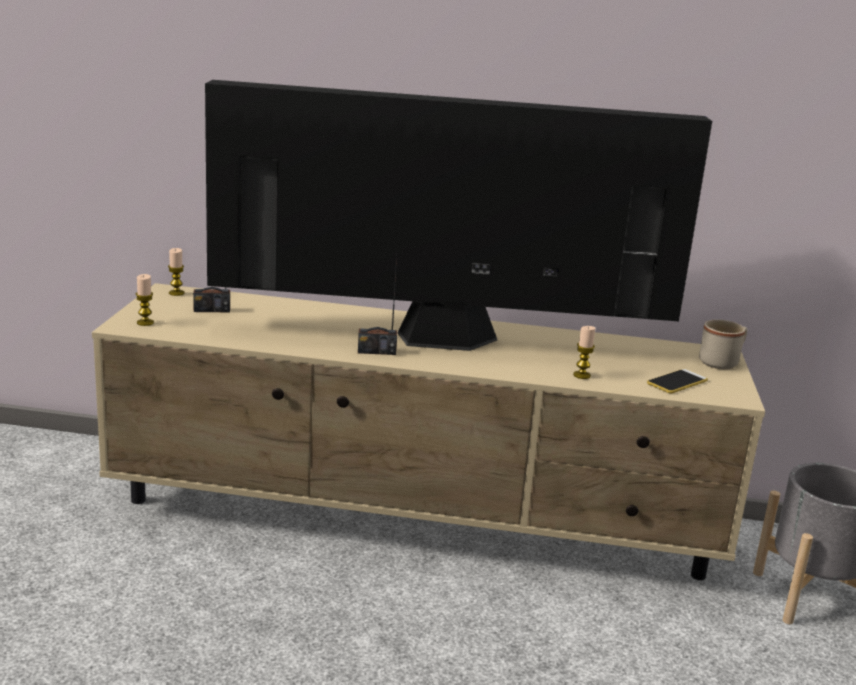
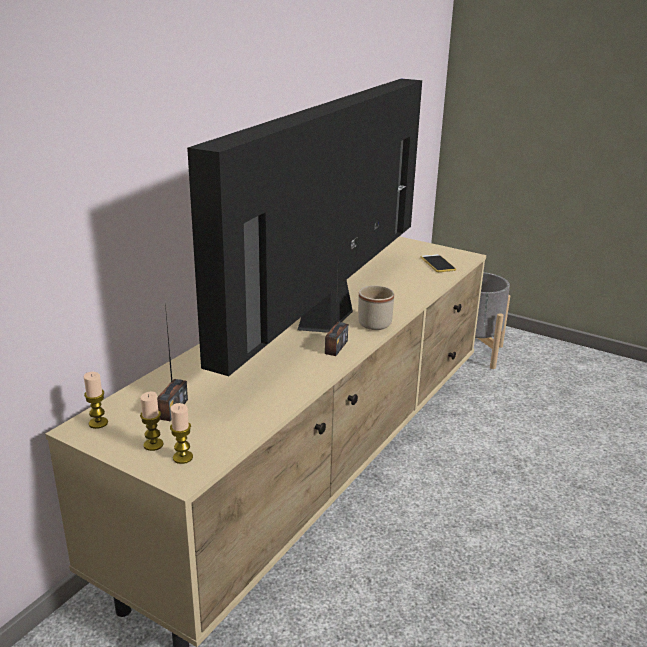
camera: 65 degrees left, 5 degrees up
(581, 375) = (416, 287): candle -> candle (153, 445)
(722, 362) = (410, 244): beige mug -> beige mug (373, 321)

